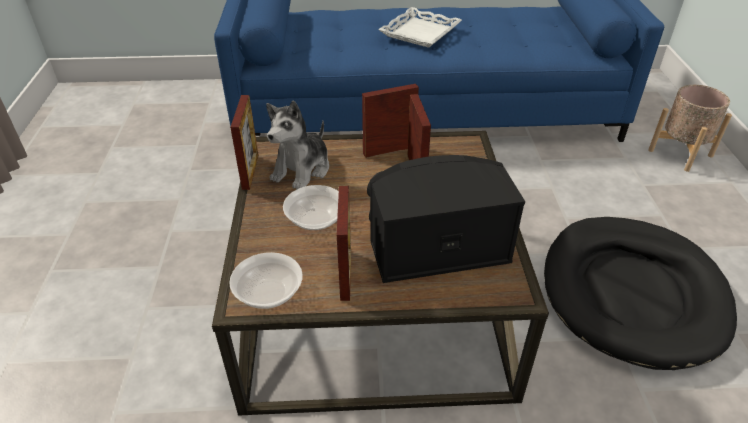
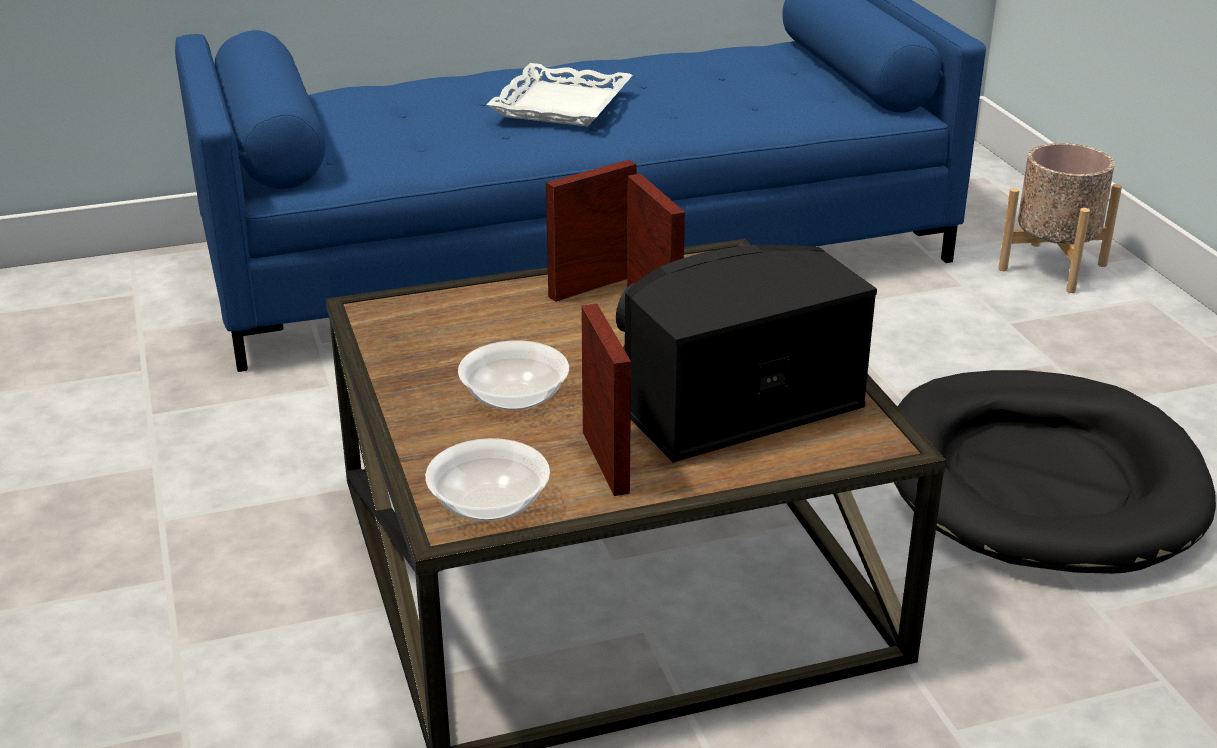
camera: 15 degrees left, 10 degrees down
(250, 172) = (360, 348): picture frame -> none
(302, 170) = (452, 333): plush toy -> none

